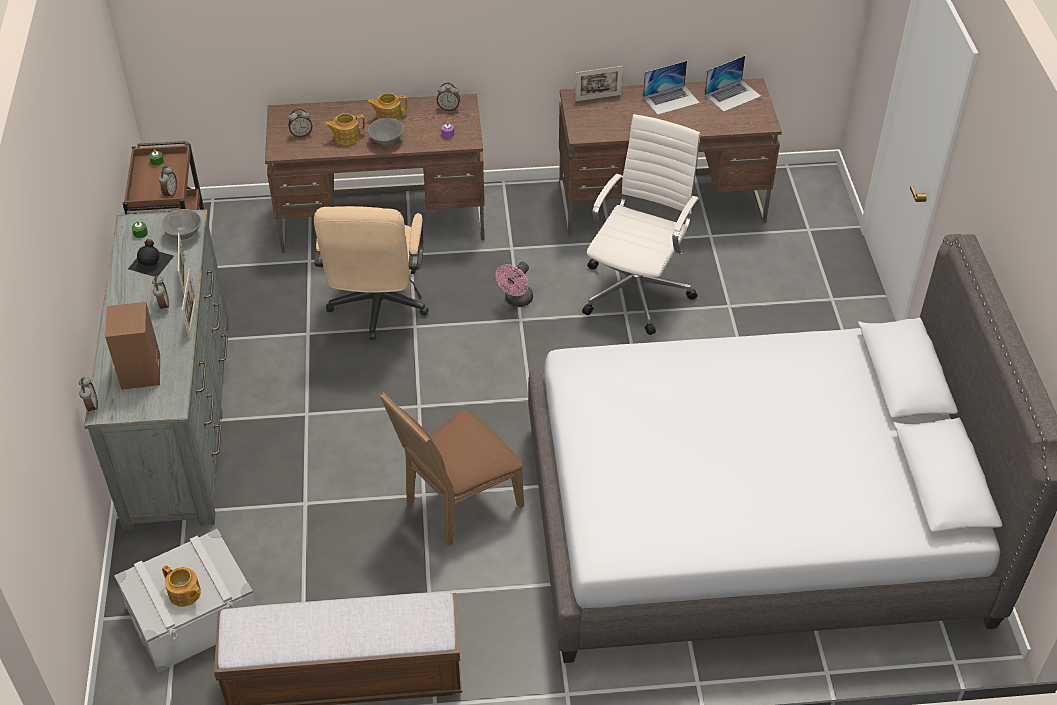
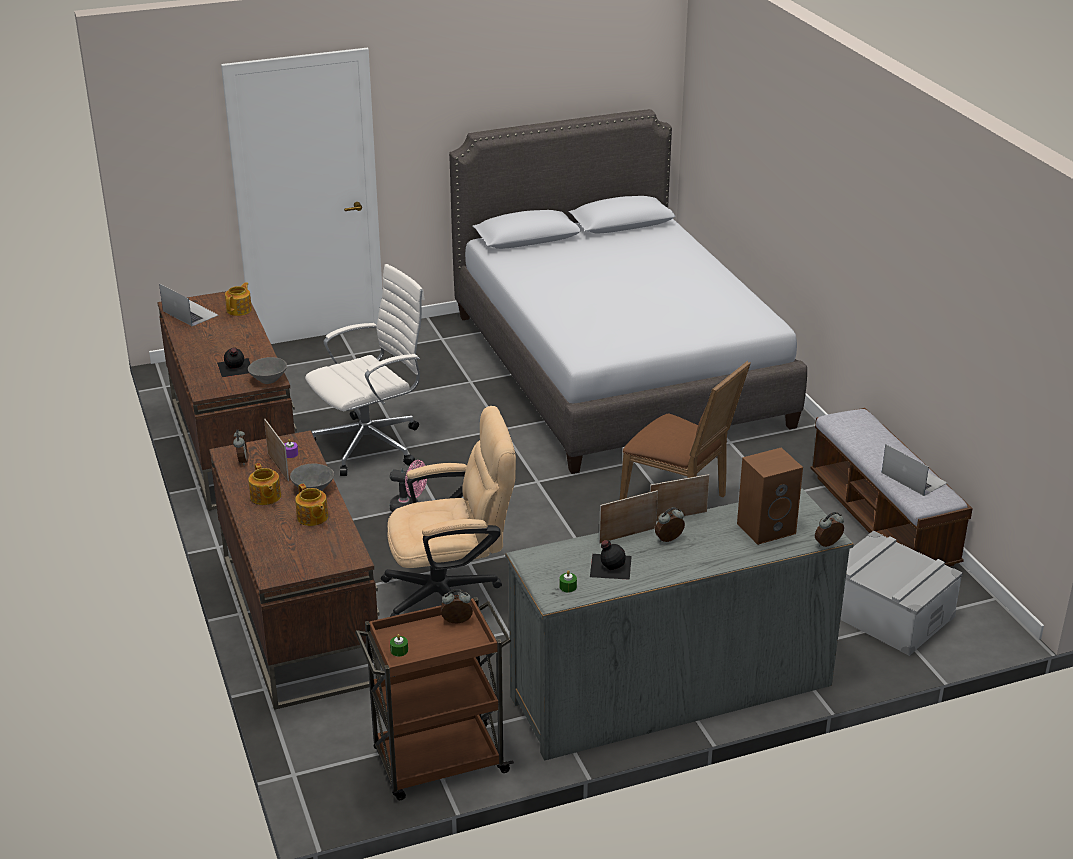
camera: 105 degrees left, 15 degrees down
(184, 233) = (554, 556): grey bowl -> grey bowl (268, 380)
(185, 594) = (904, 564): teapot -> teapot (239, 310)
(301, 134) = (315, 550): alarm clock -> none
(598, 97) = (205, 378): picture frame -> picture frame (278, 467)
(612, 114) = (234, 367): none -> black bottle
(637, 290) = (371, 445): white office chair -> white office chair turned 135 degrees clockwise
(671, 99) = (202, 341): laptop -> laptop (913, 478)

